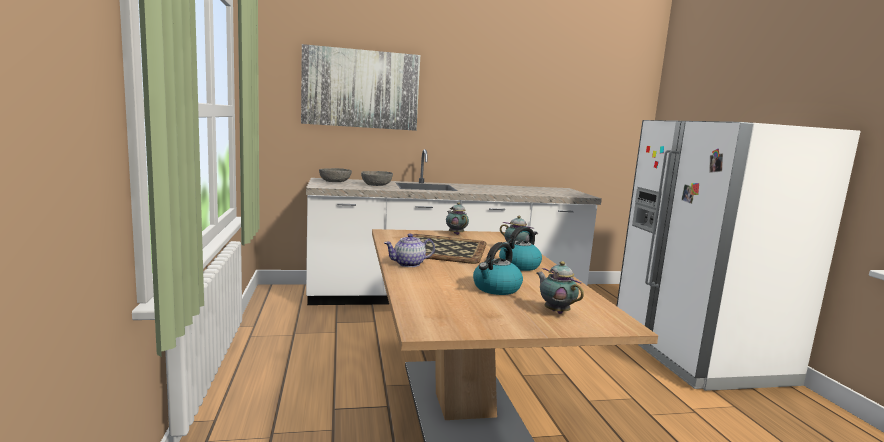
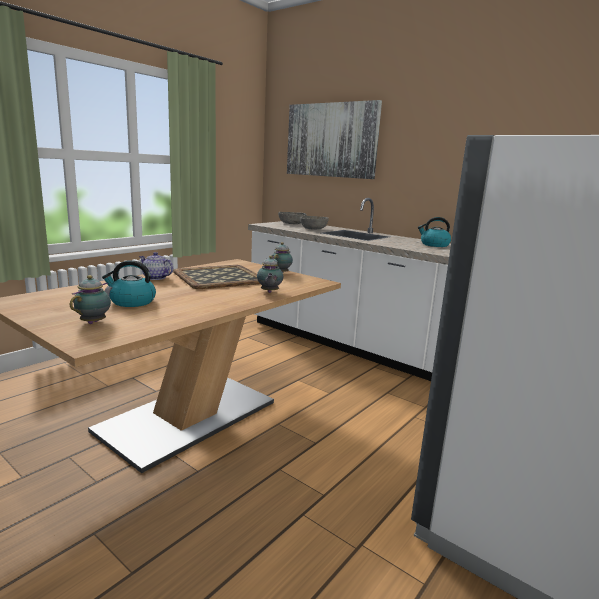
camera: 50 degrees right, 5 degrees up
(519, 266) = (216, 299): kettle -> kettle (434, 245)

